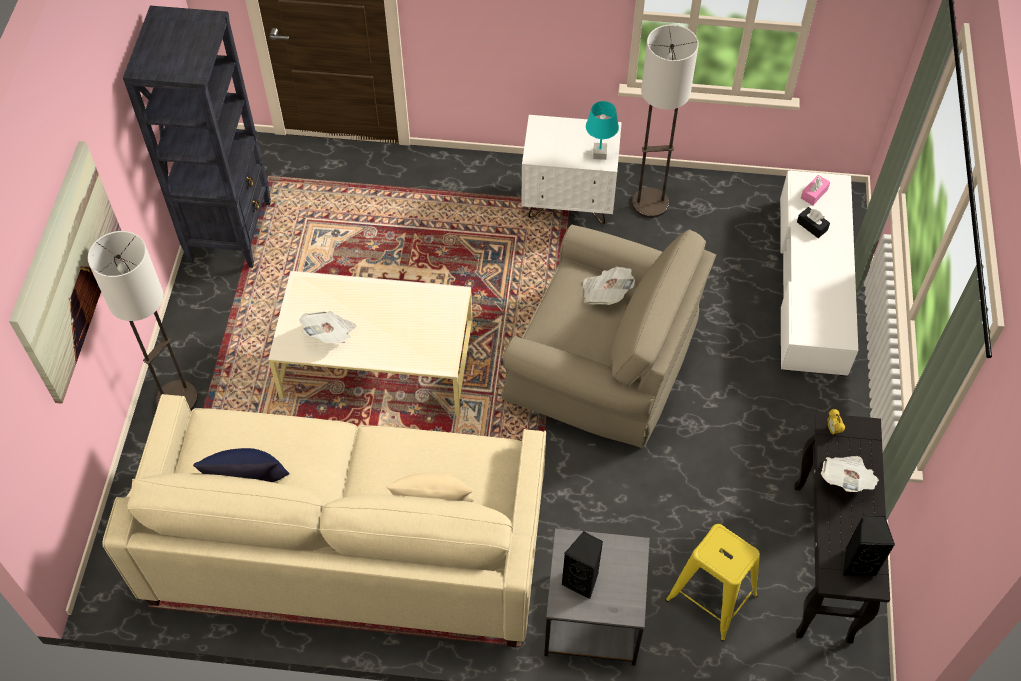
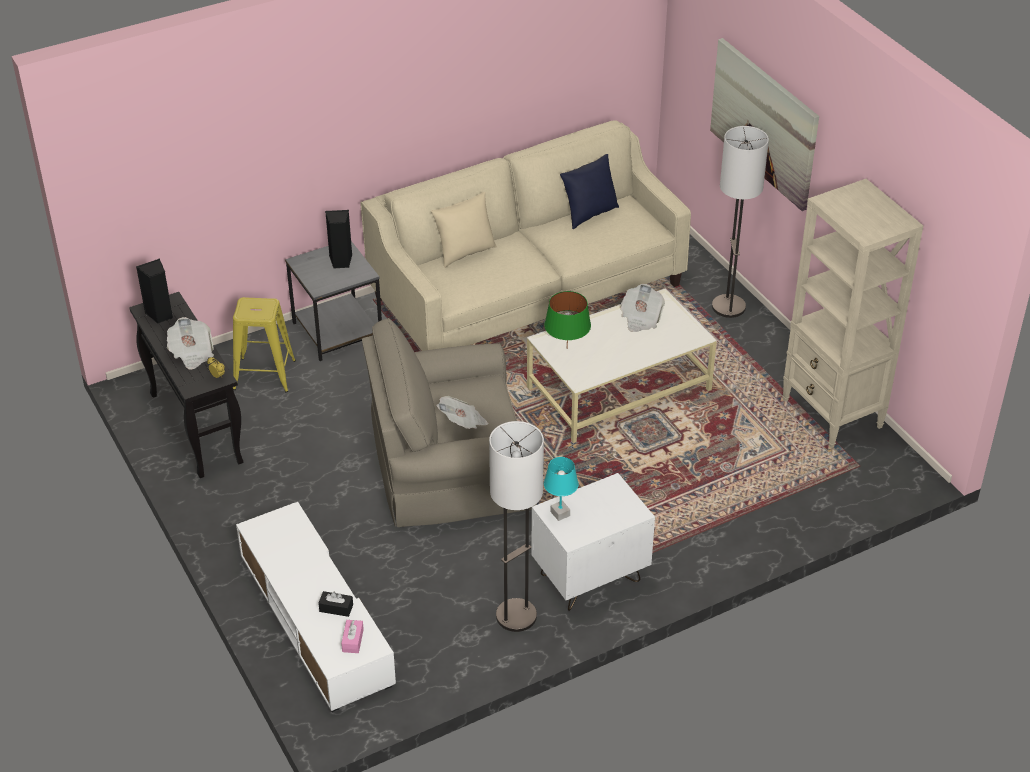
camera: 145 degrees right, 15 degrees down
(231, 231) = (832, 414): black bookcase -> beige bookcase
(432, 339) = (567, 348): none -> green table lamp

